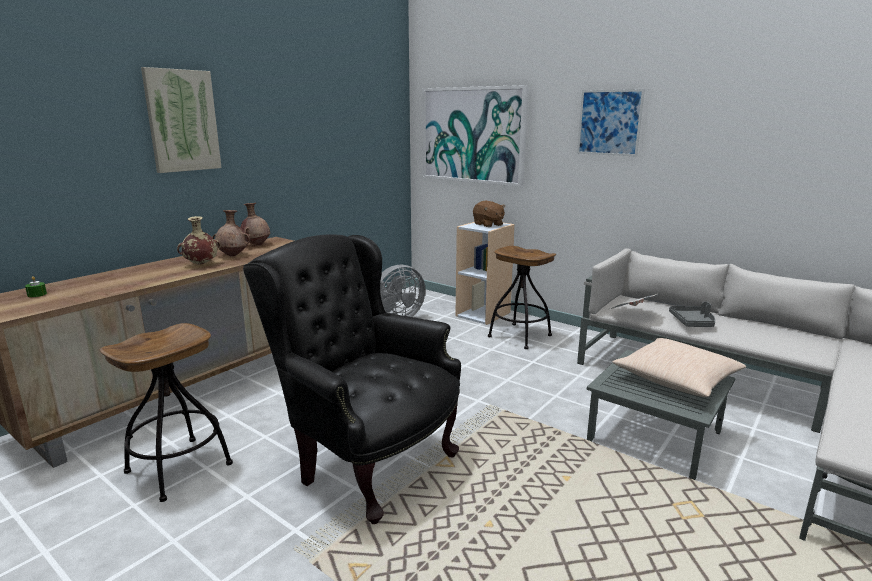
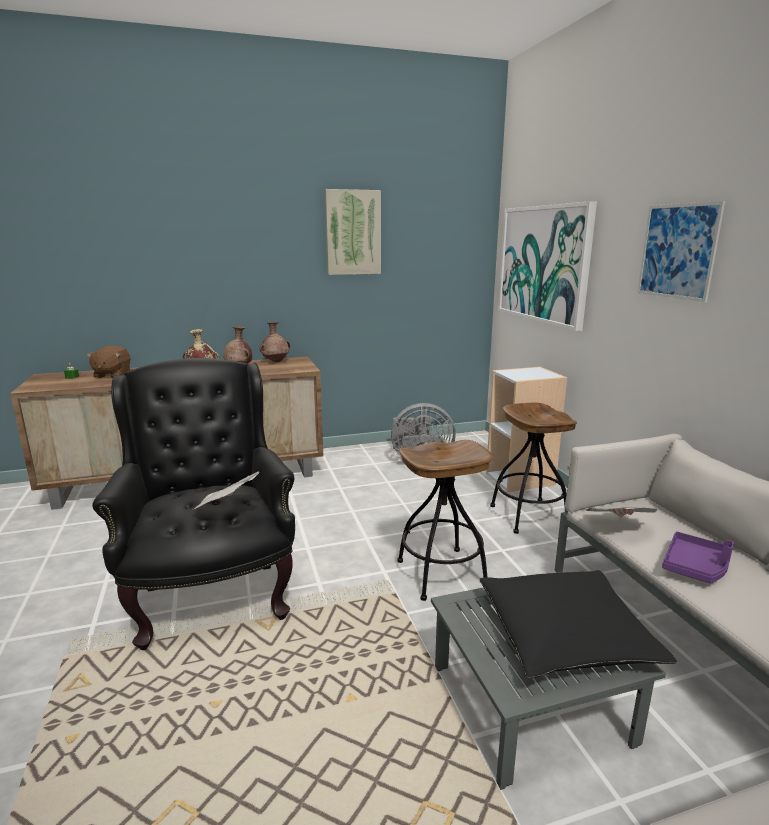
camera: 35 degrees right, 0 degrees up
(178, 467) = (103, 538): brown stool -> brown stool (440, 573)
(182, 121) = (217, 244): picture -> picture (353, 232)
(415, 365) = (228, 507): none -> newspaper
(488, 224) = (532, 373): brown plush toy -> brown plush toy (112, 375)
(677, 379) = (565, 637): beige pillow -> black pillow
(693, 322) = (695, 567): grey tray -> purple tray

